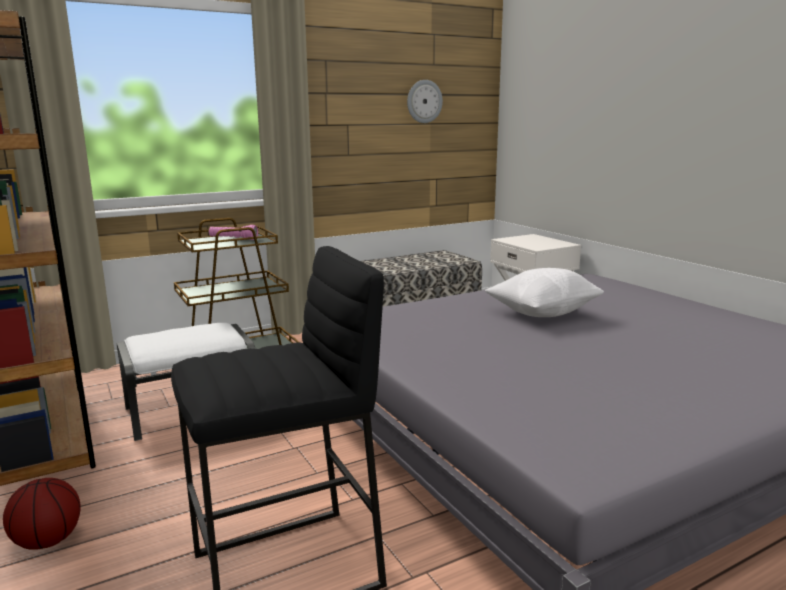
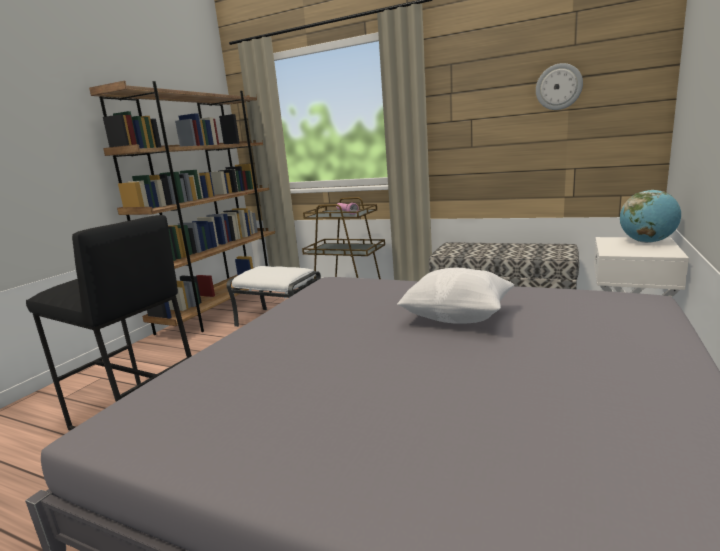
camera: 55 degrees right, 0 degrees up
(47, 541) = (136, 354): basketball -> none
(532, 238) = (647, 242): none -> globe

